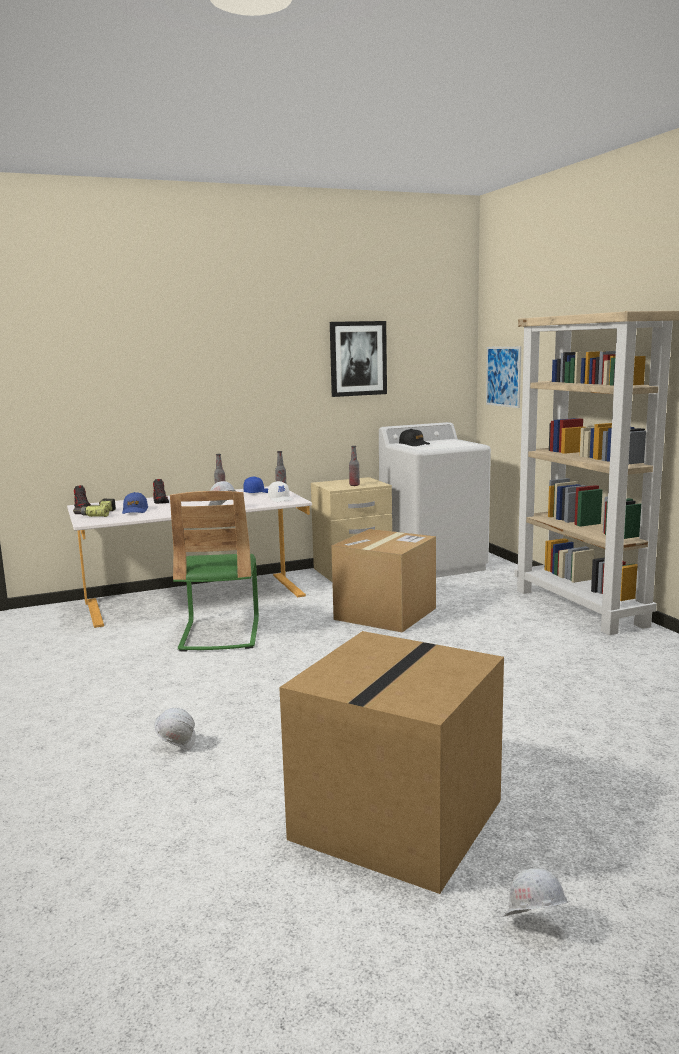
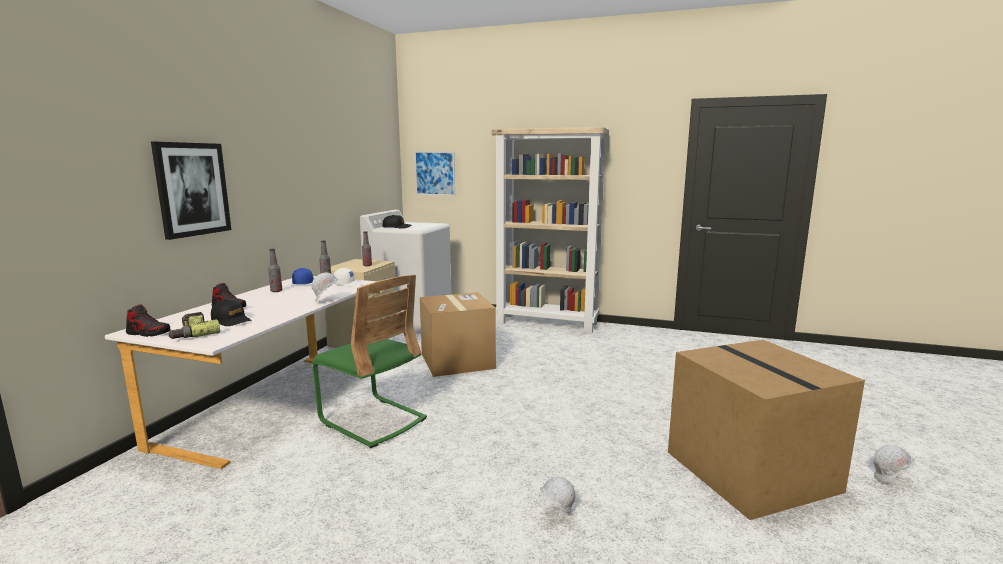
camera: 50 degrees left, 0 degrees up
(135, 510) = (231, 320): blue cap -> black cap
(358, 358) = (341, 156): picture -> picture (192, 189)

